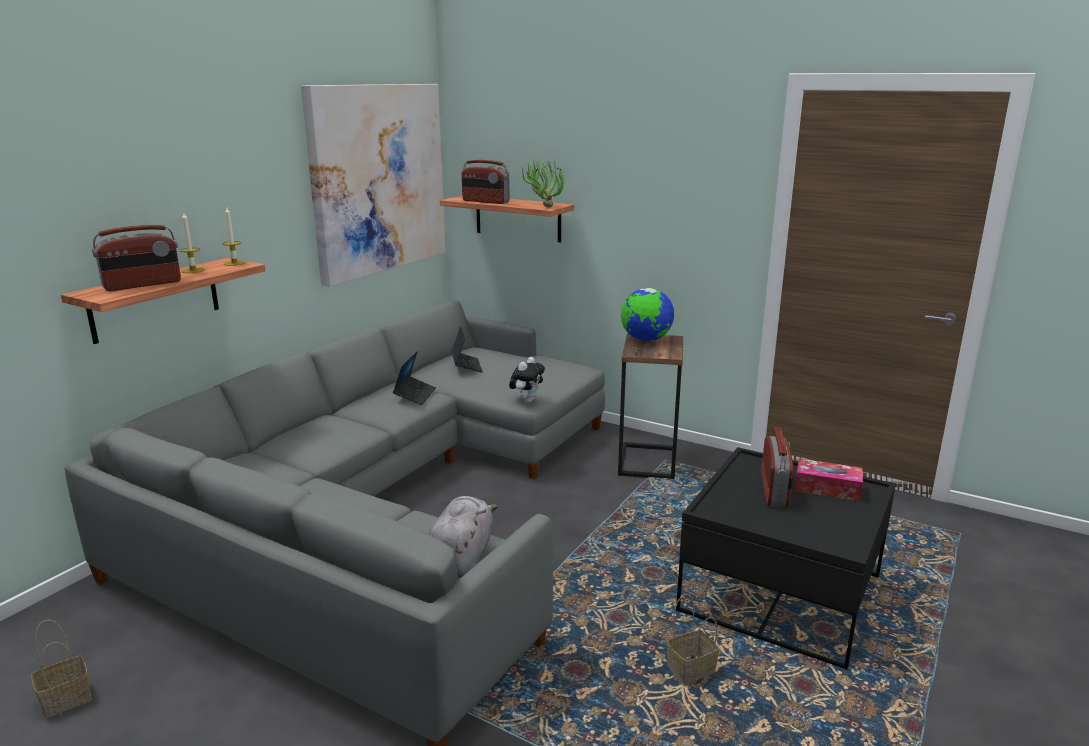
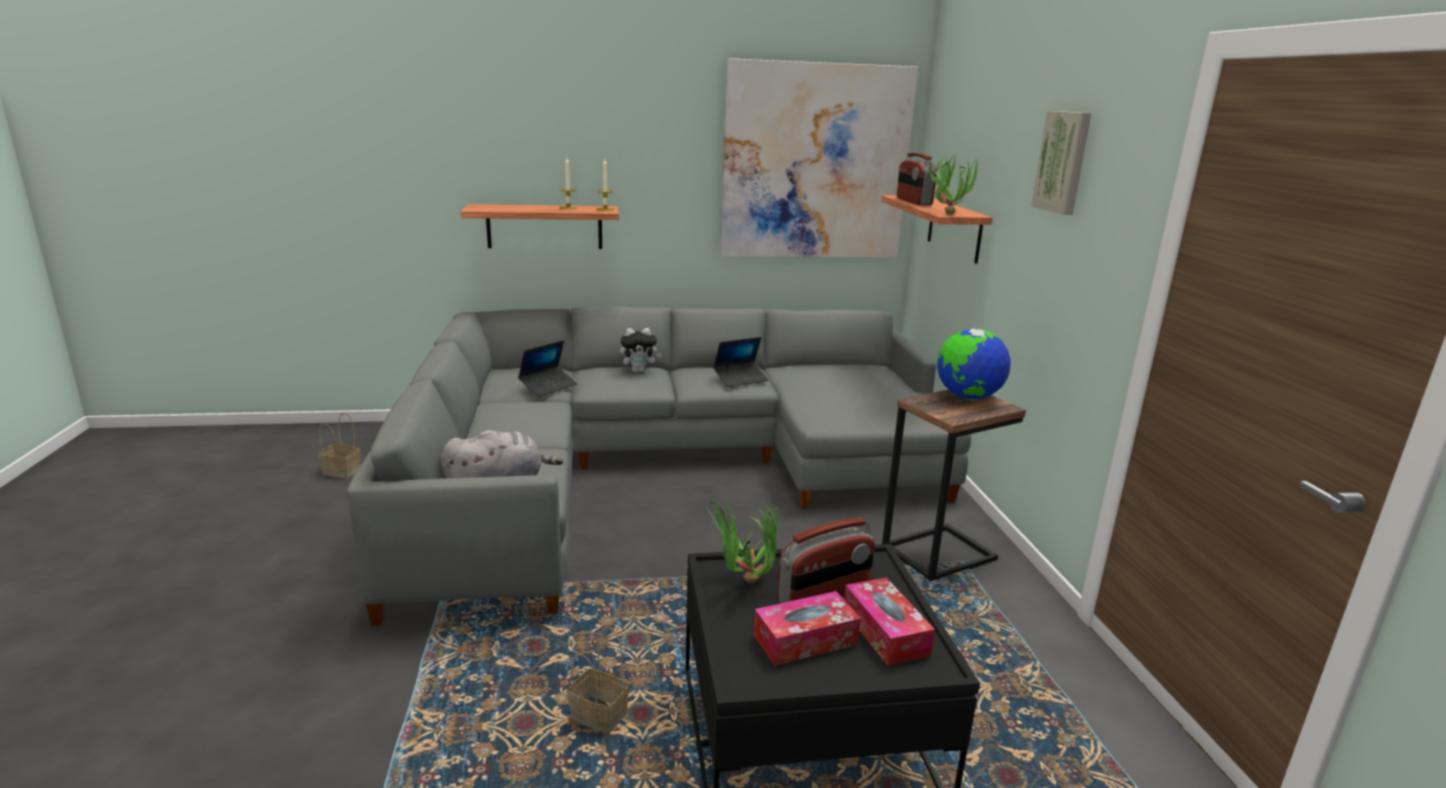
camera: 50 degrees right, 0 degrees up
(142, 285) = (514, 208): radio -> none
(466, 366) = (830, 375): laptop -> laptop (548, 386)
(527, 400) = (821, 421): plush toy -> plush toy (639, 371)
(657, 157) = (1063, 162): none -> picture
(737, 510) = (743, 585): none -> potted plant
(816, 514) = (805, 640): none -> tissue box

